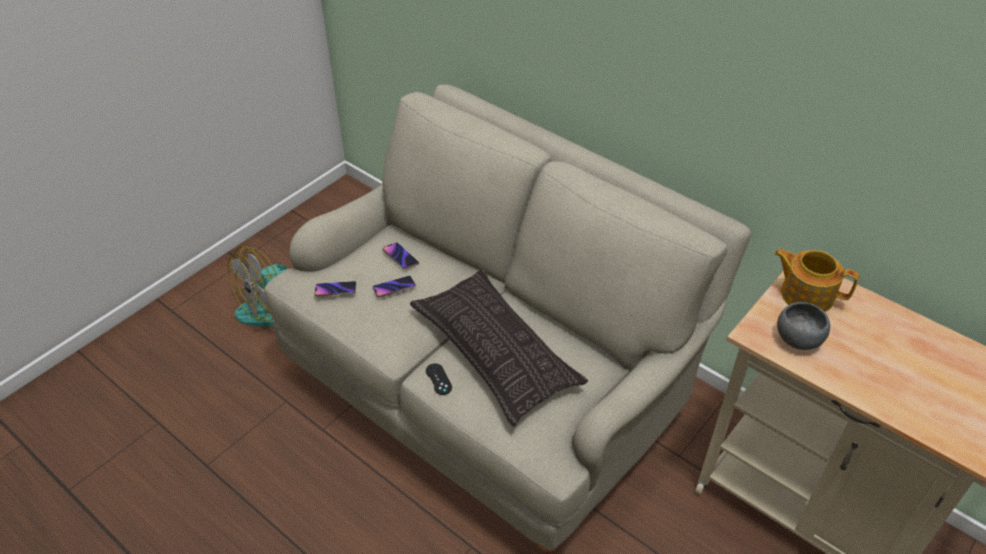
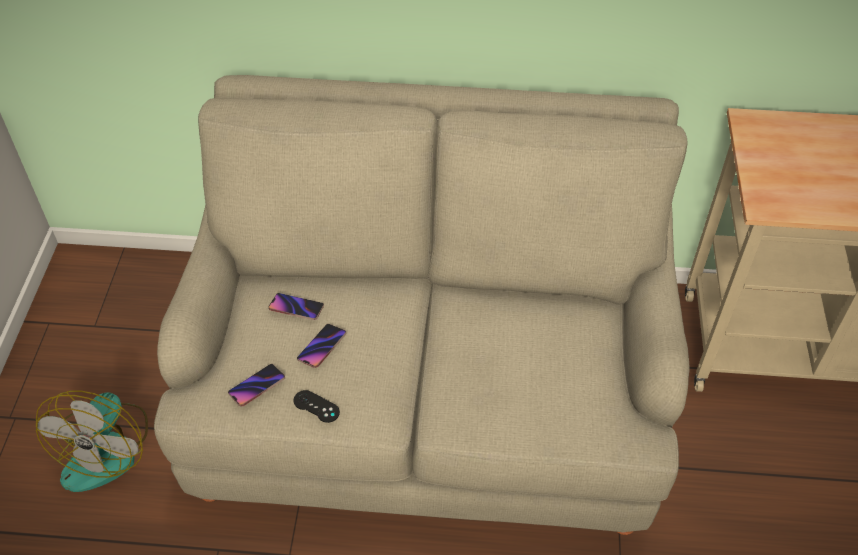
camera: 35 degrees left, 5 degrees up
(438, 379) = (458, 421): black game controller -> black game controller (316, 406)
(495, 352) = (488, 358): pillow -> none
(798, 338) = (802, 189): grey bowl -> none
(805, 294) = (770, 143): teapot -> none

